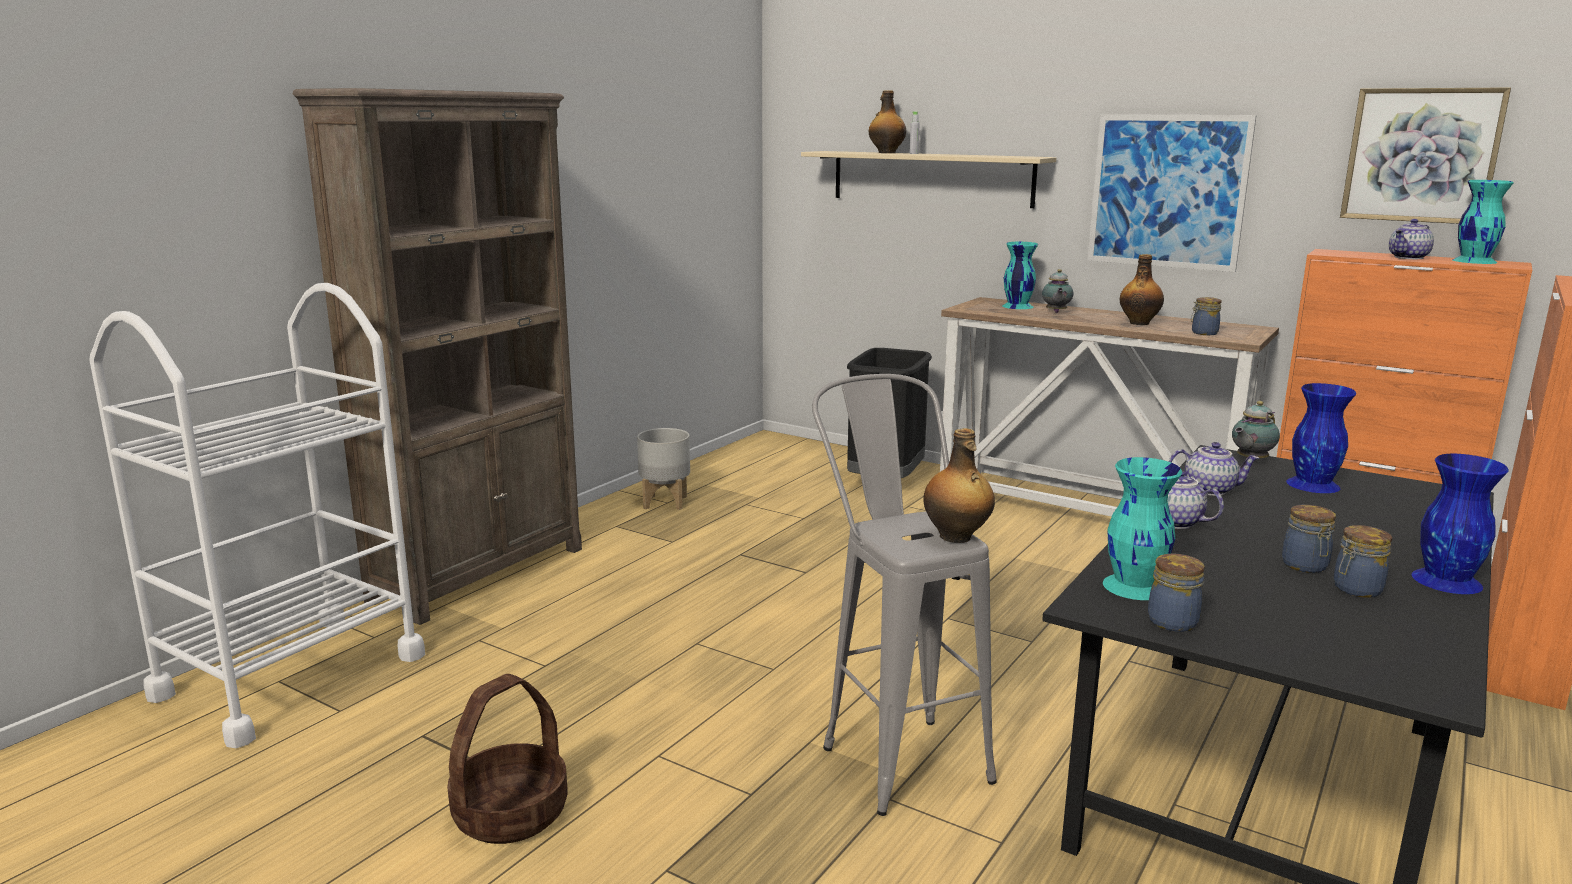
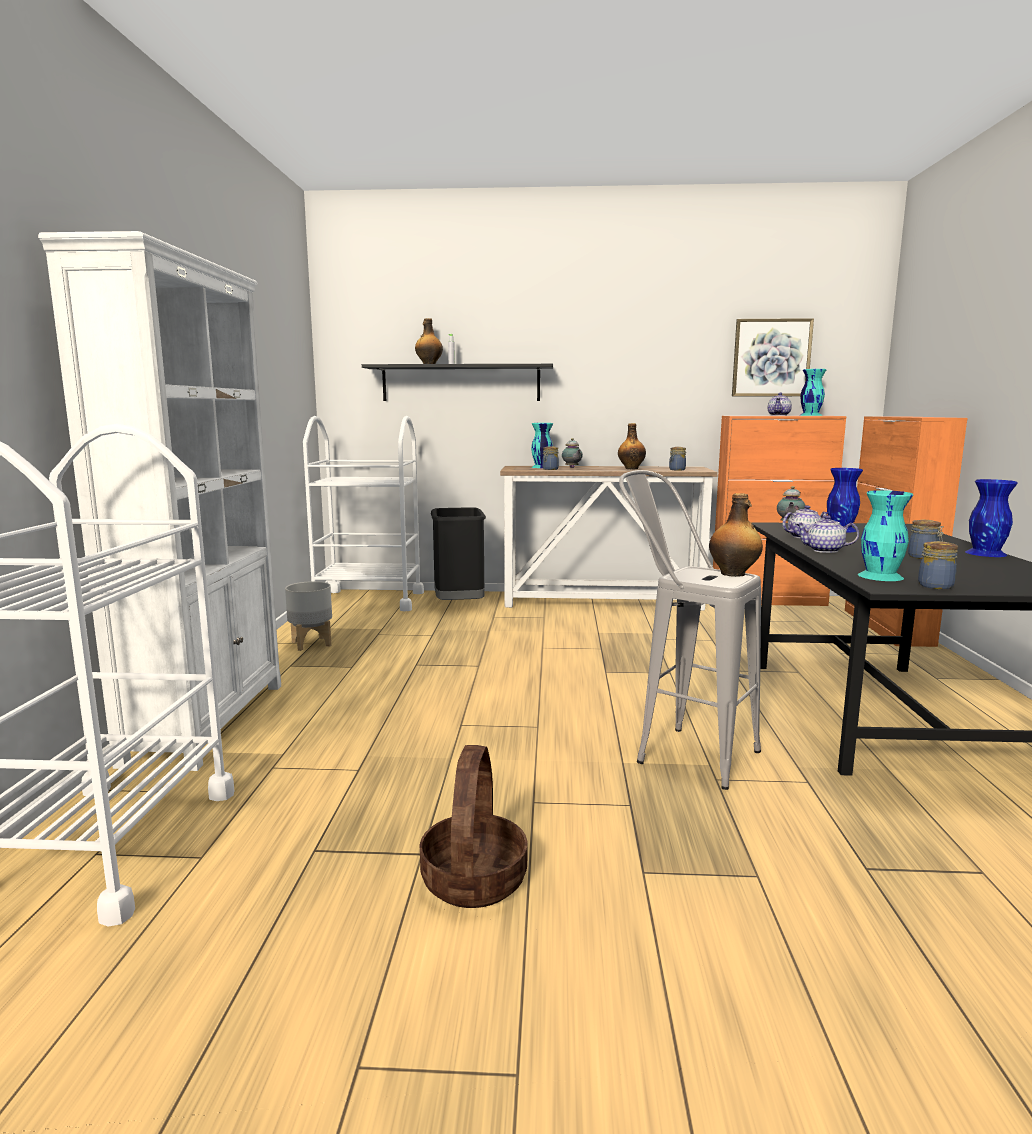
camera: 30 degrees left, 5 degrees down
(480, 574) = (208, 721): brown bookcase -> white bookcase
(789, 454) = (368, 600): none -> white cart
(931, 178) = (461, 383): beige shelf -> black shelf
(1167, 191) = (628, 385): picture -> none
(1355, 589) = (965, 562): jar -> jar (550, 469)

